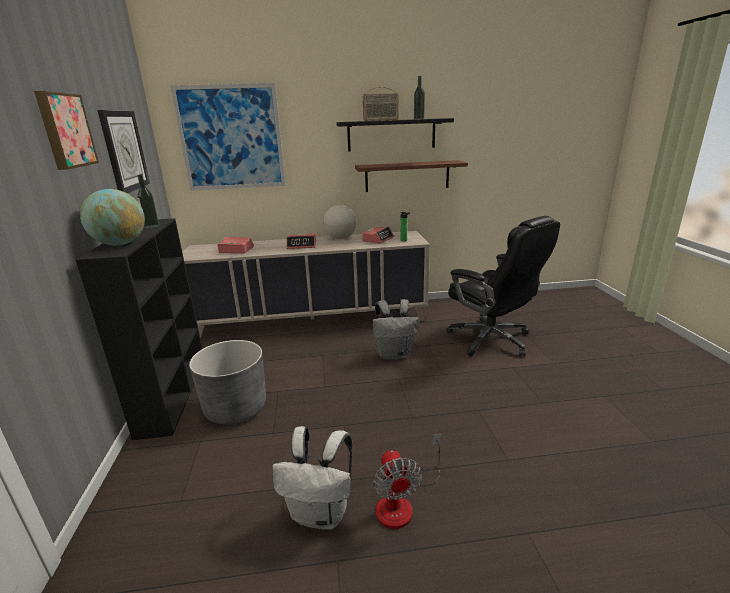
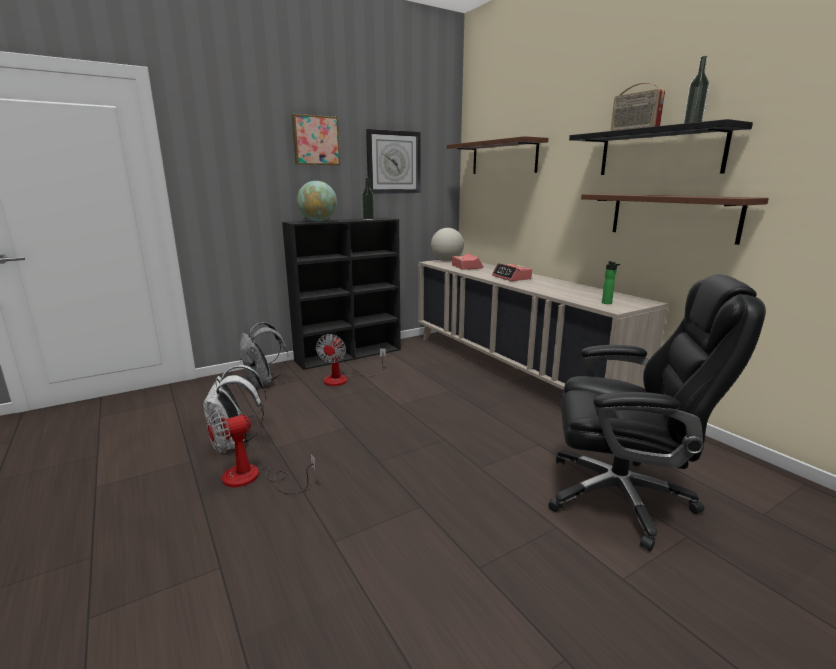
camera: 65 degrees right, 5 degrees down
(231, 138) = (503, 157): picture -> brown shelf
(236, 408) = (344, 379): grey planter -> fan
(340, 238) = (561, 283): globe -> globe (446, 261)
(378, 239) = (587, 294): alarm clock -> none
(394, 354) = (493, 427): grey backpack -> grey backpack (262, 383)
(491, 340) = (621, 497): black office chair -> black office chair turned 105 degrees counterclockwise

